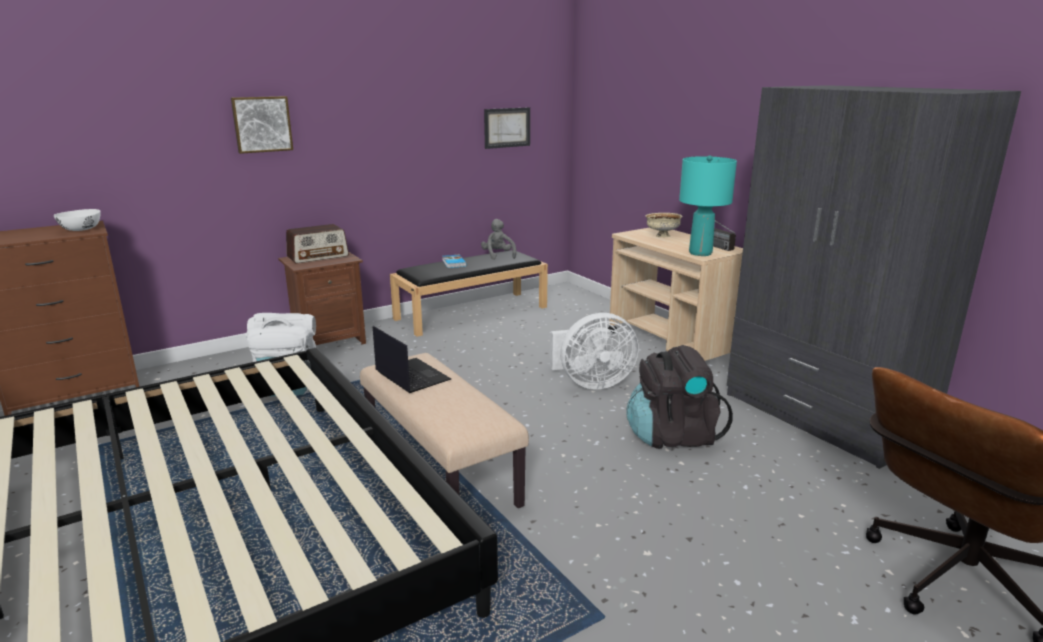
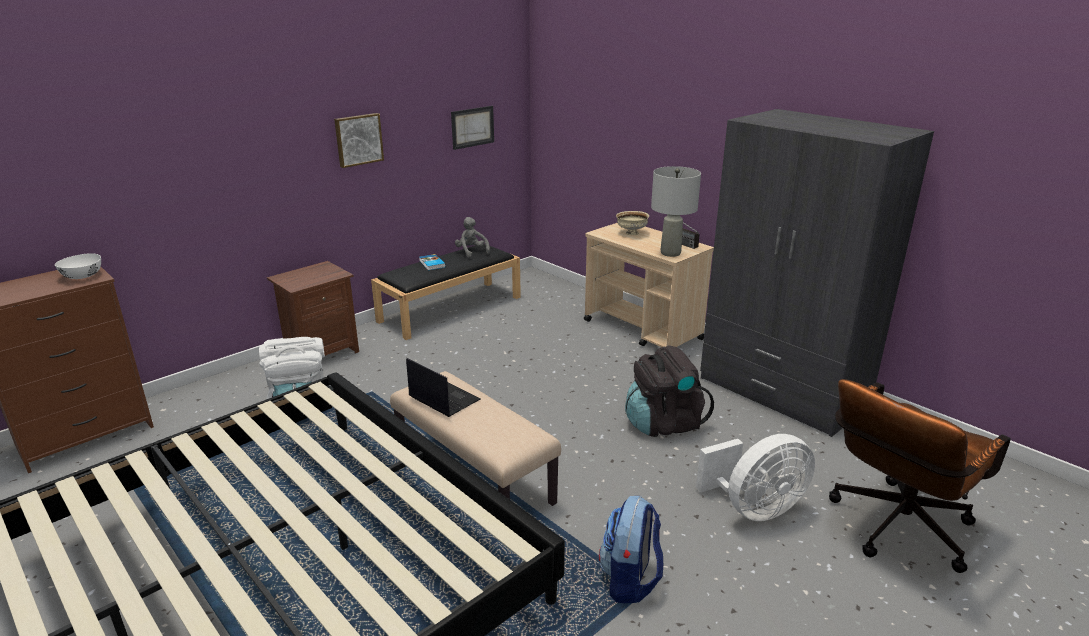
camera: 10 degrees left, 5 degrees up
(262, 124) = (243, 149): picture -> picture (358, 139)
(318, 256) = (307, 273): radio -> none
(588, 603) = (630, 580): none -> backpack
(591, 383) = (582, 377): white fan -> white fan (754, 508)
(701, 253) = (671, 253): turquoise table lamp -> grey table lamp

